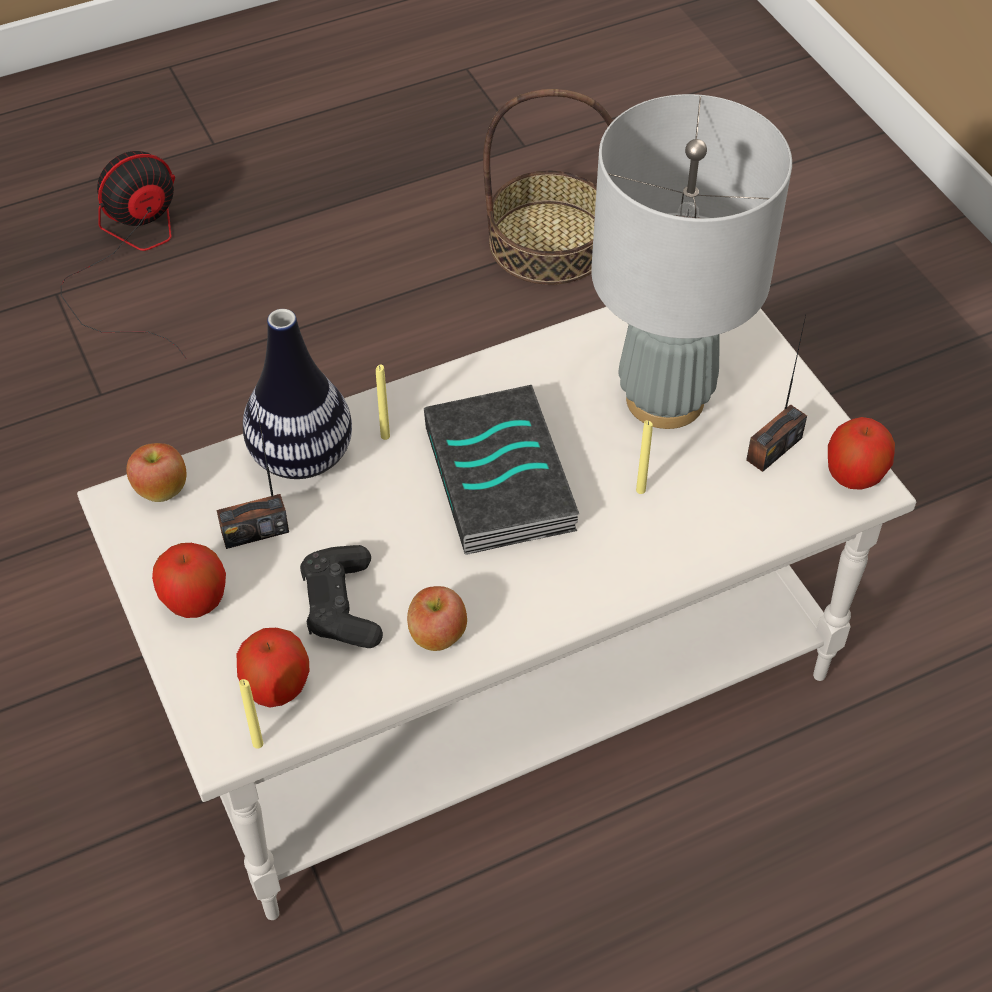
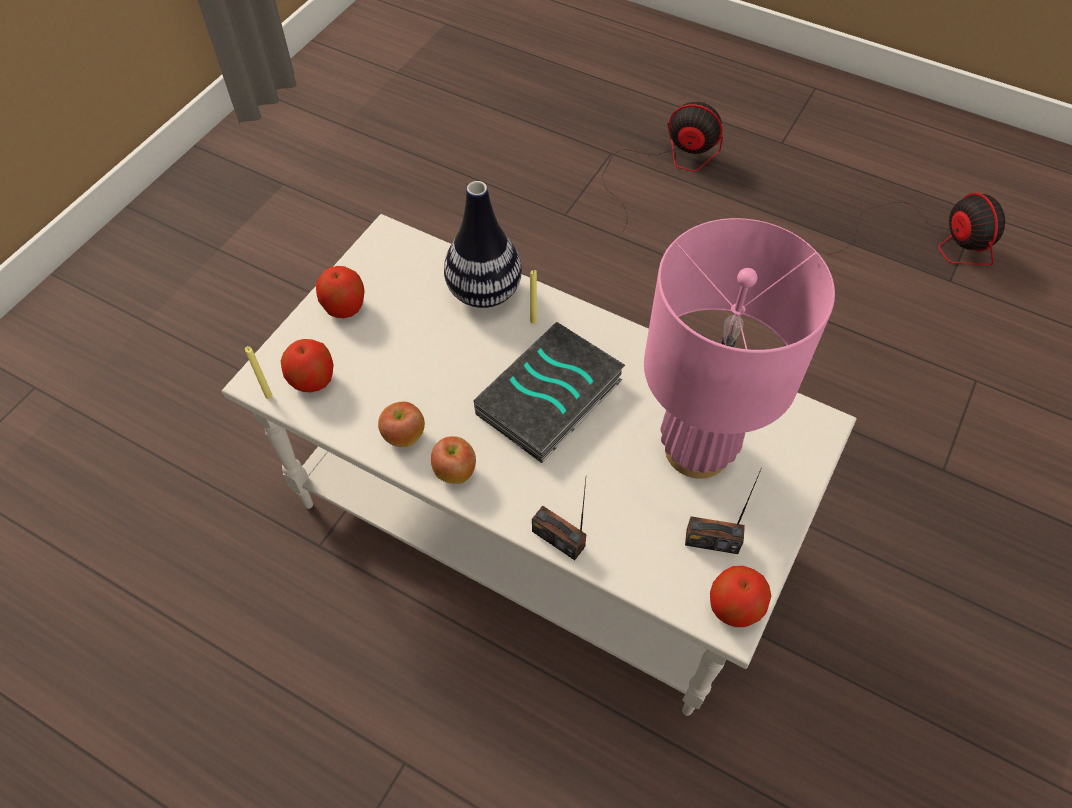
camera: 55 degrees right, 5 degrees up
(161, 490) = (408, 246): apple -> apple (455, 471)
(255, 531) = (413, 304): radio -> radio (558, 538)
(341, 606) = (390, 376): black game controller -> none
(463, 125) = (930, 241): none -> fan
(549, 242) = (886, 343): basket -> none
(640, 490) = (605, 480): yellow candle -> none
(664, 398) = (696, 449): grey table lamp -> pink table lamp

